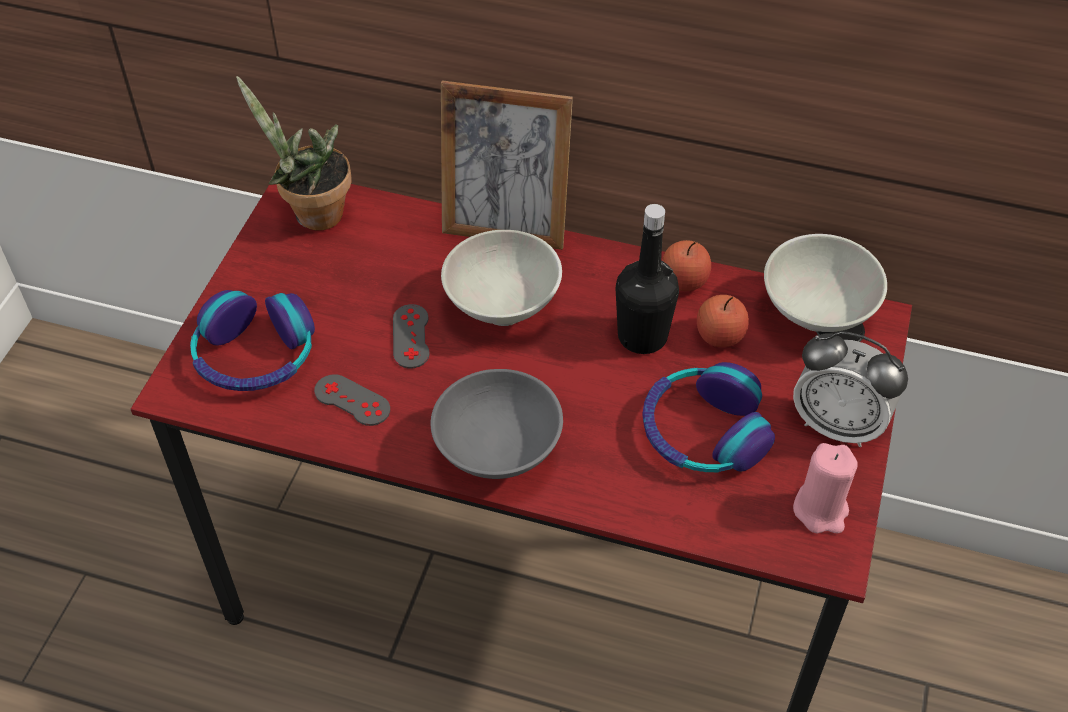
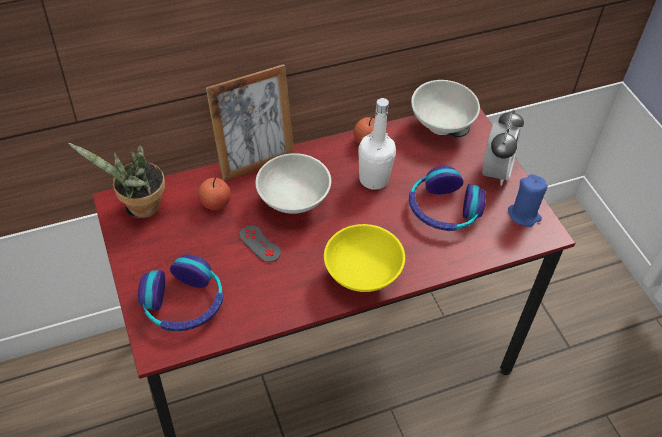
camera: 40 degrees left, 0 degrees up
(352, 400) = (261, 295): grey game controller -> none
(496, 457) = (362, 279): grey bowl -> yellow bowl
(642, 336) = (373, 179): black bottle -> white bottle
(720, 336) = (408, 159): apple -> apple (215, 203)
(820, 510) = (524, 215): pink candle -> blue candle
(837, 424) = (495, 172): alarm clock -> alarm clock turned 60 degrees counterclockwise

